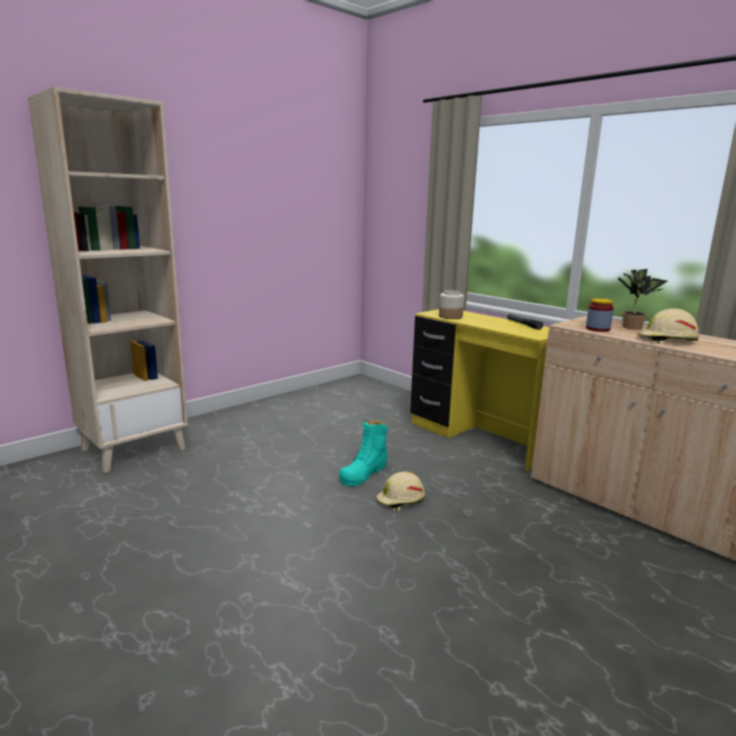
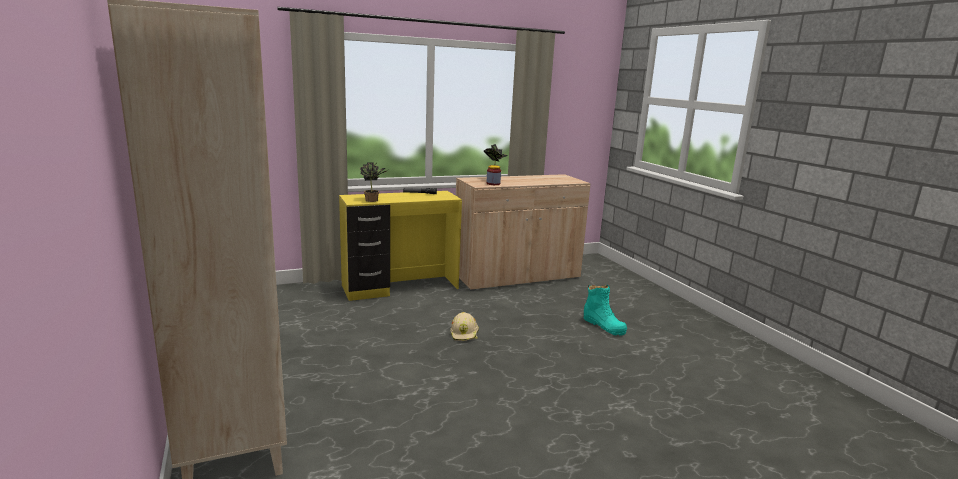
camera: 70 degrees left, 0 degrees up
(364, 473) = (415, 337): turquoise boot -> turquoise boot (604, 325)
(450, 317) = (373, 200): jar -> potted plant
(666, 340) = (525, 182): beige hard hat -> none

